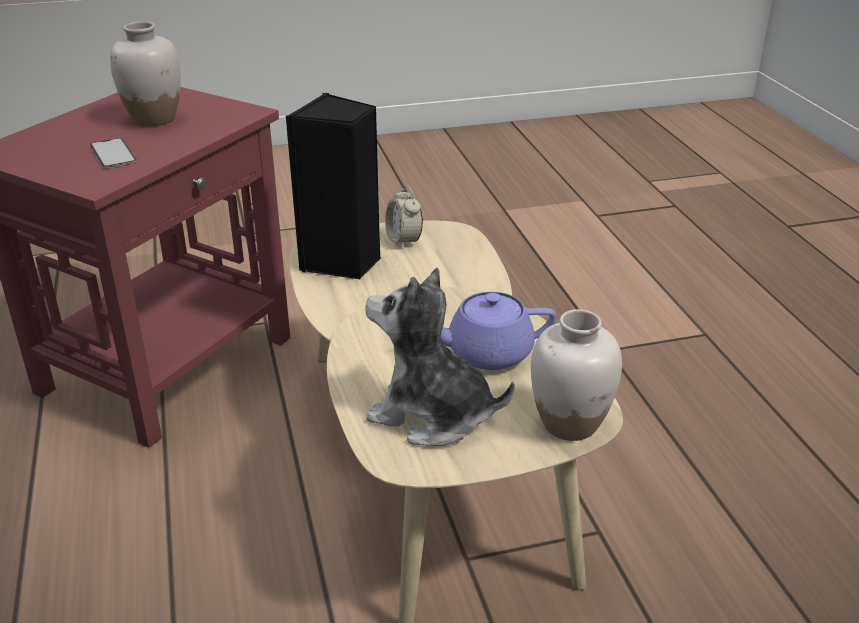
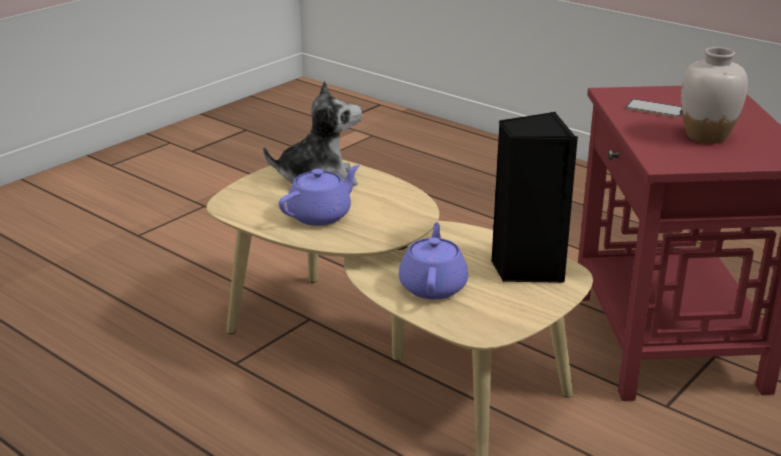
camera: 145 degrees right, 5 degrees down
(404, 241) = (511, 305): alarm clock -> none
(443, 277) = (433, 286): none -> purple teapot
(569, 423) = (237, 198): white vase -> none

